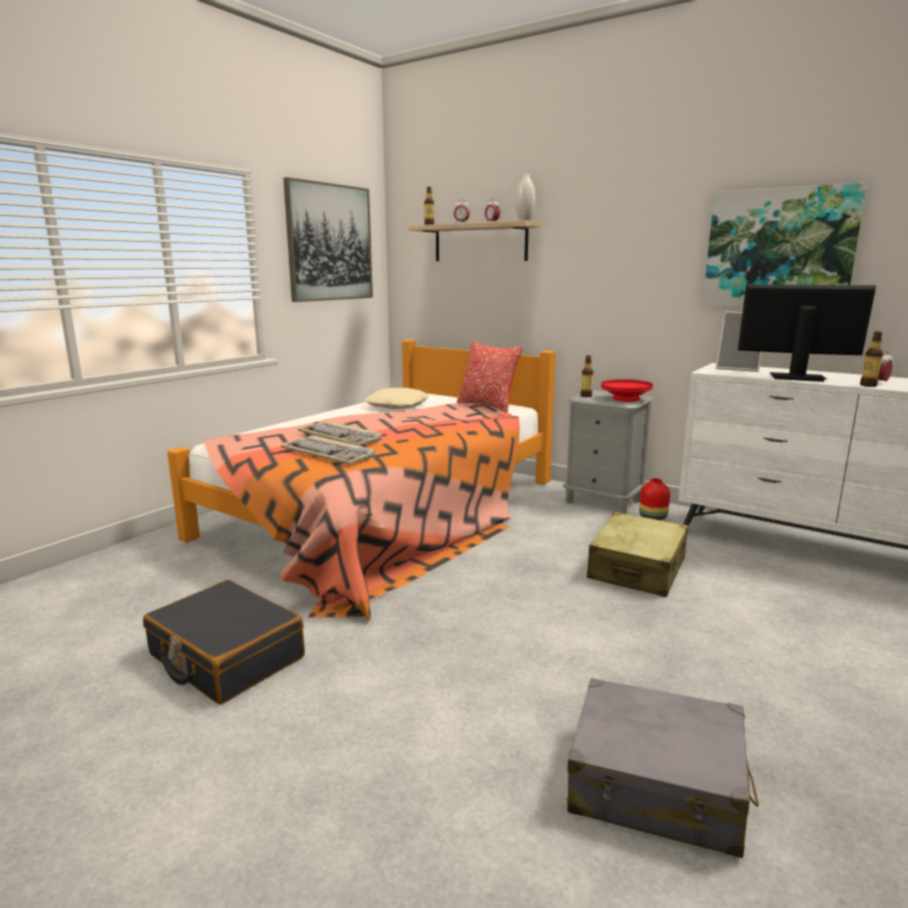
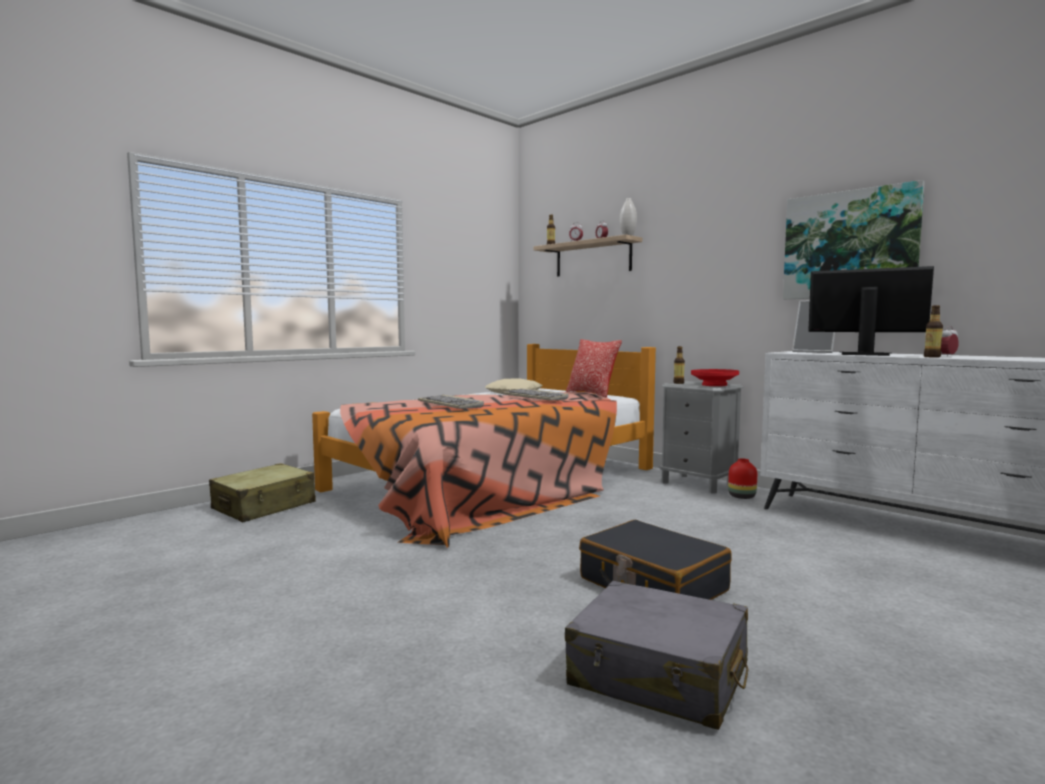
camera: 10 degrees right, 10 degrees down
(226, 657) = (320, 562): black suitcase -> black suitcase (652, 585)
(329, 454) = (435, 412): keyboard -> keyboard (535, 397)
(330, 243) = (467, 260): picture -> none
(637, 569) = (709, 530): beige suitcase -> beige suitcase (264, 506)

